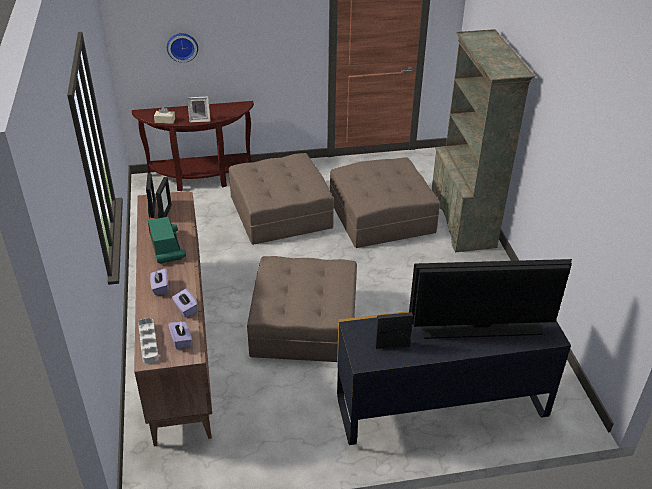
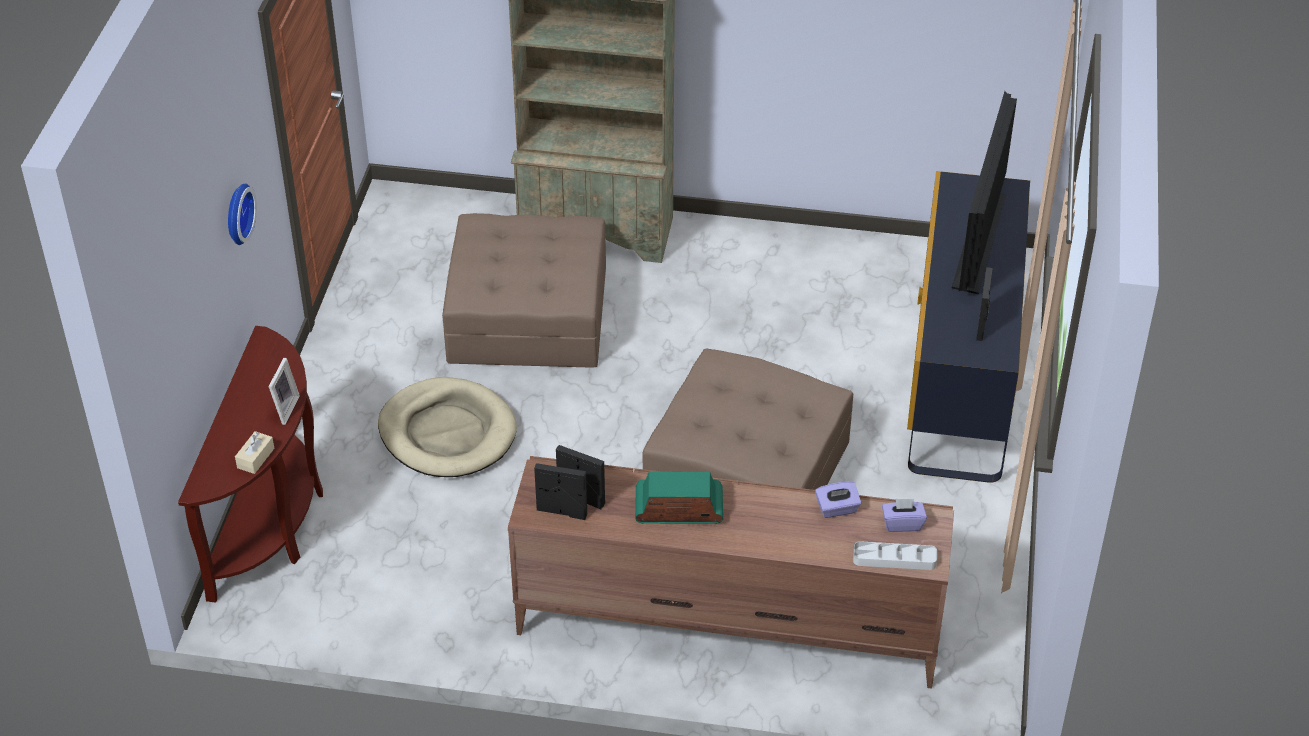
camera: 70 degrees left, 5 degrees up
(160, 288) = (777, 530): purple tissue box -> none
(182, 46) = (190, 320): wall clock -> wall clock (236, 213)
(281, 212) = (447, 433): brown ottoman -> beige dog bed

